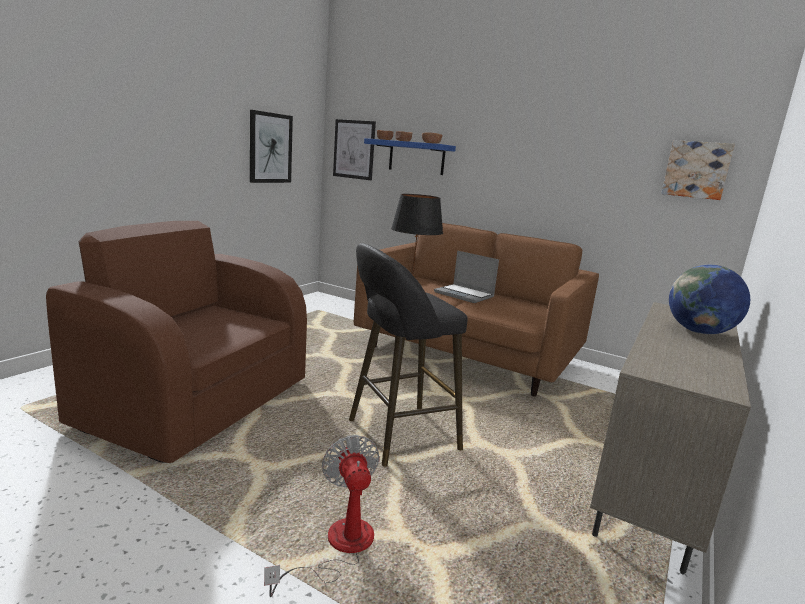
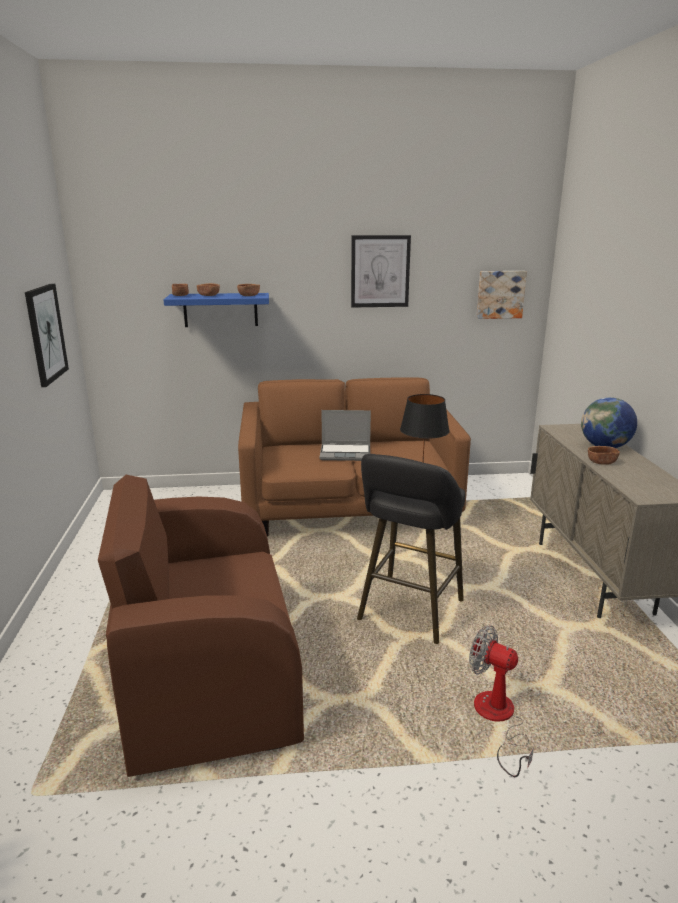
camera: 35 degrees left, 5 degrees up
(354, 149) = (128, 308): picture -> picture (380, 271)
(662, 338) = (602, 462): none -> brown bowl

